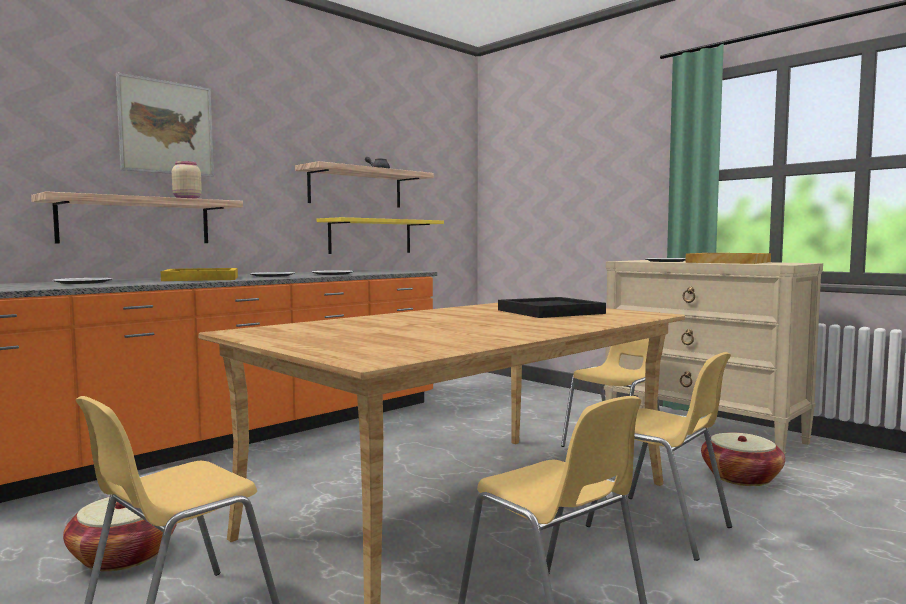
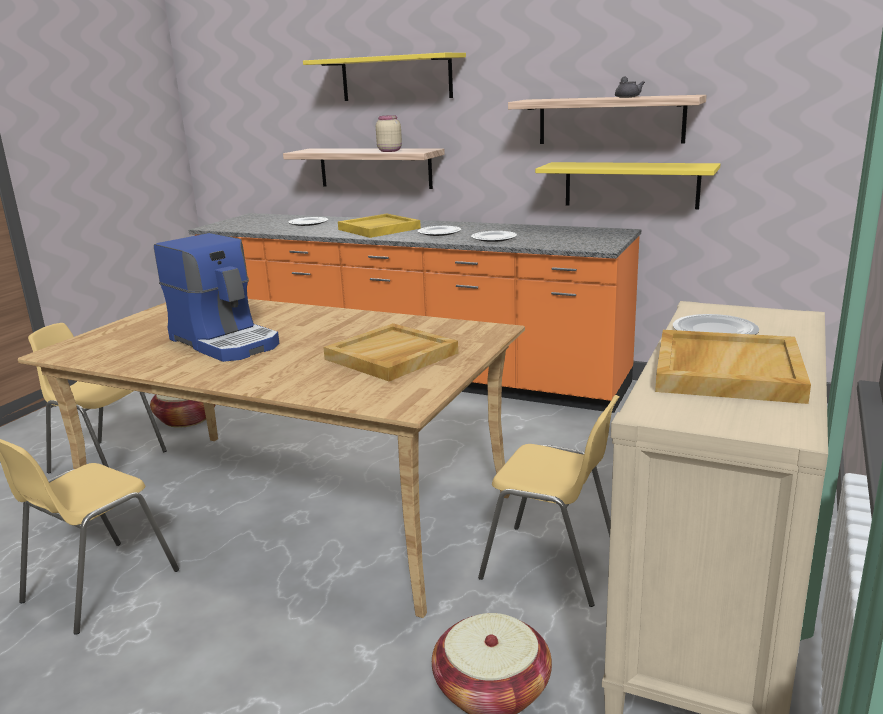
camera: 70 degrees right, 15 degrees up
(167, 127) = (396, 78): picture -> yellow shelf
(447, 328) = (226, 342): none -> coffee machine
(551, 312) = (391, 356): black tray -> beige tray
(660, 527) = (287, 625): yellow chair -> none

